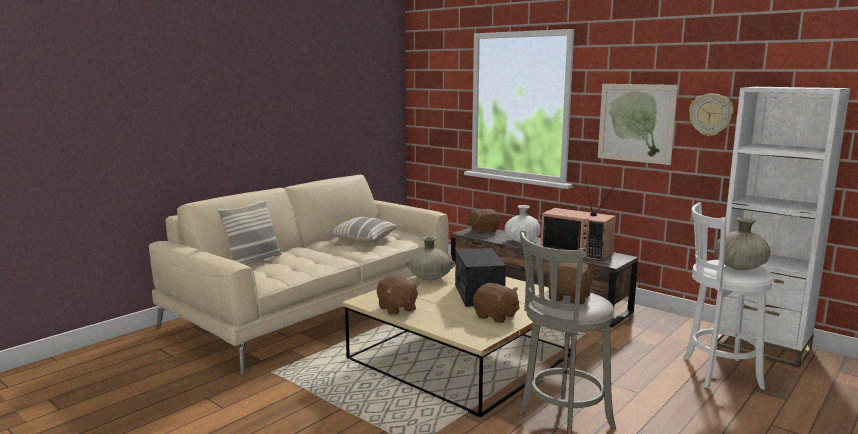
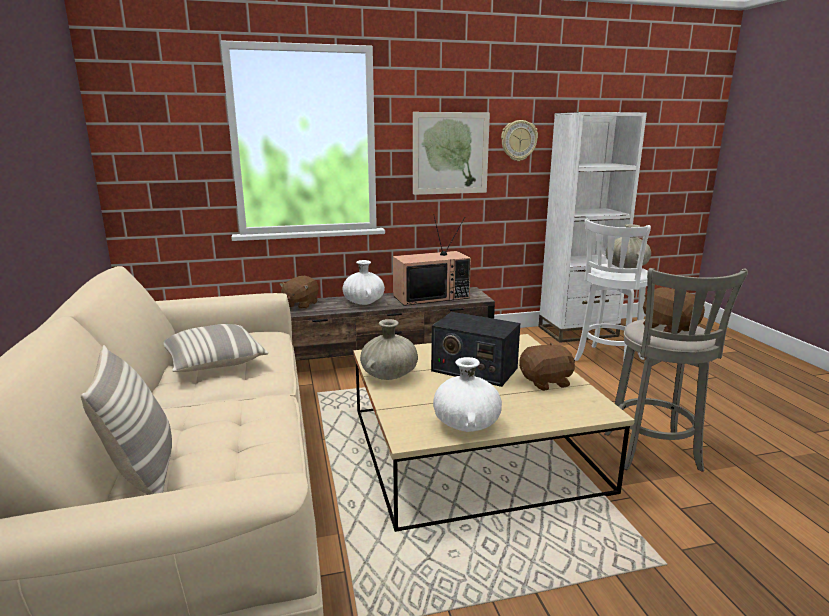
camera: 55 degrees left, 5 degrees up
(396, 309) = (466, 425): brown plush toy -> white vase

